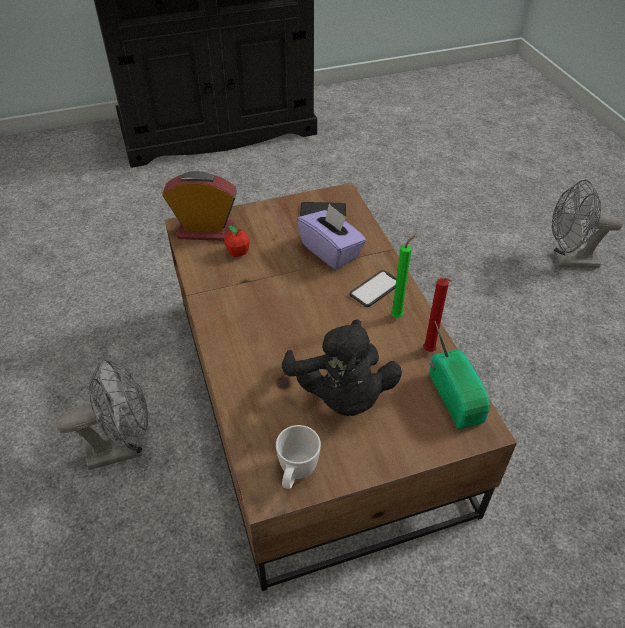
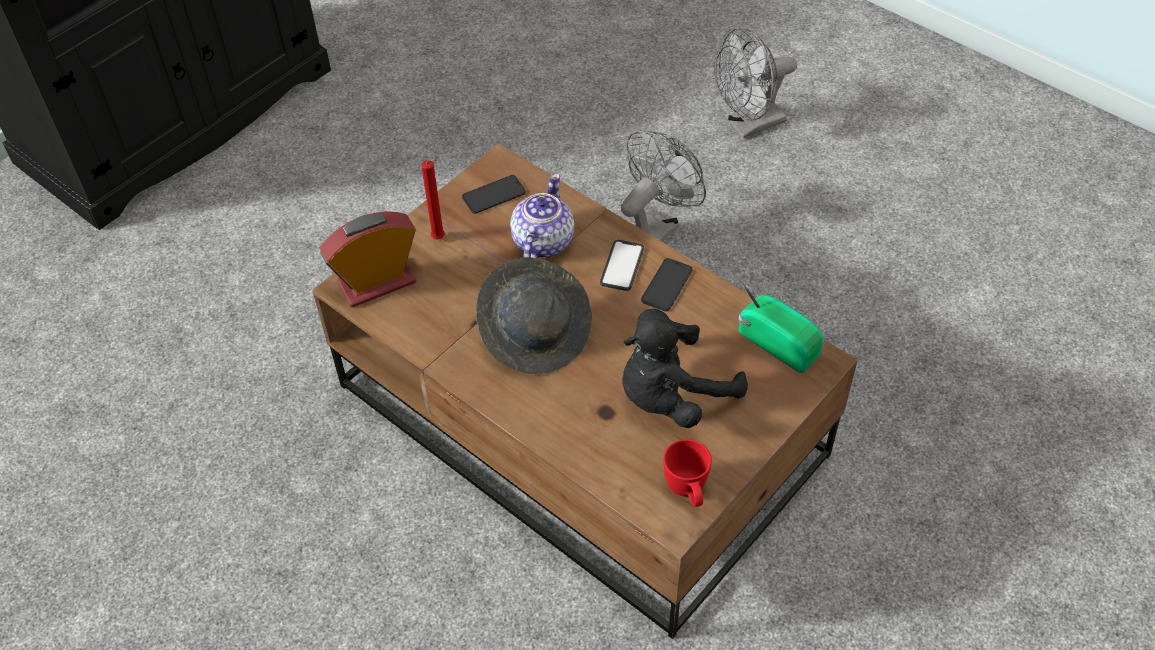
camera: 30 degrees left, 5 degrees up
(123, 447) = (411, 585): grey fan -> grey fan (654, 229)
(238, 252) = (438, 292): apple -> none
(279, 306) = (536, 333): none -> grey hat
(296, 474) = (687, 492): white mug -> red mug
(331, 251) = (542, 242): purple tissue box -> teapot
(341, 395) = (671, 396): black plush toy -> black plush toy turned 105 degrees clockwise
(398, 316) = (666, 285): green candle -> phone
(430, 352) = (724, 309): red candle -> red candle (440, 239)

